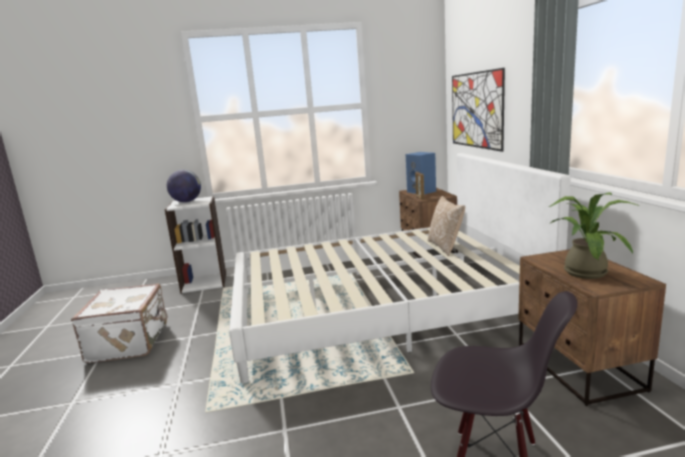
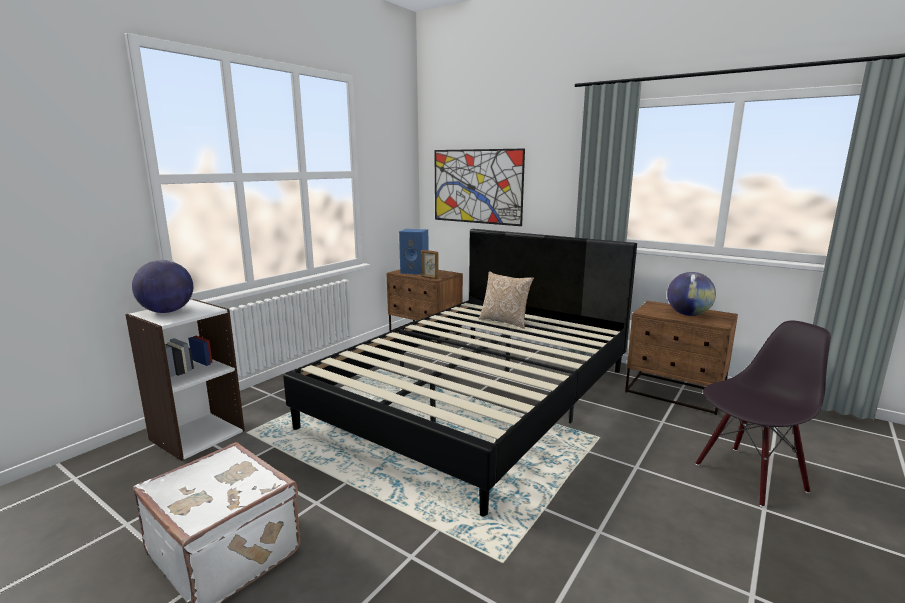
camera: 45 degrees left, 0 degrees up
(379, 308) = (478, 396): white bed -> black bed
(584, 270) = (688, 314): potted plant -> globe

